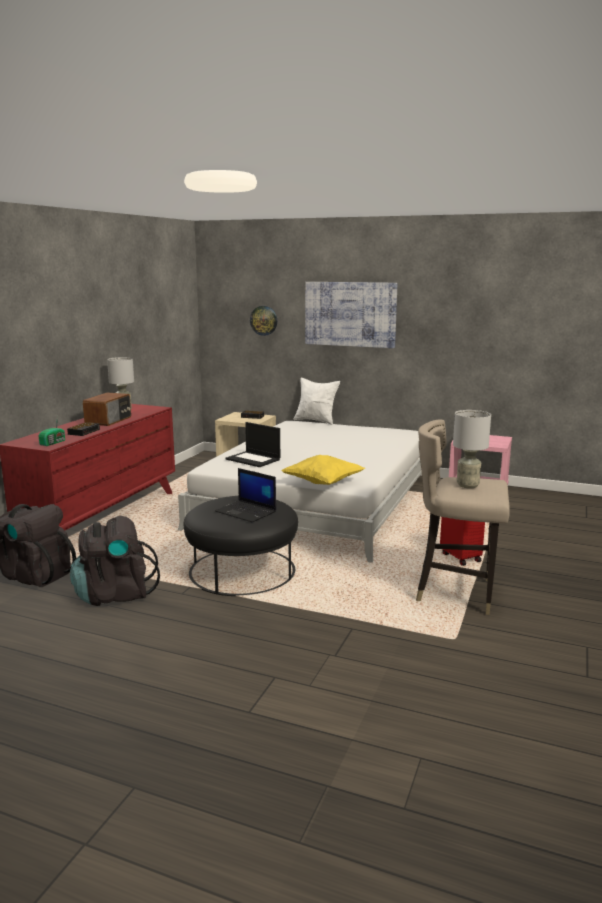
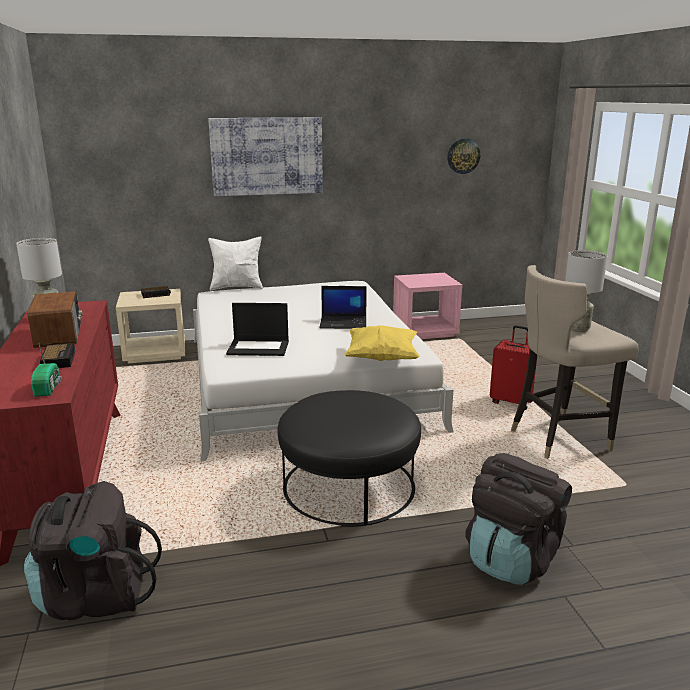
camera: 35 degrees left, 5 degrees up
(115, 594) = (251, 576): black backpack -> black backpack (512, 559)
(247, 512) = (364, 414): laptop -> laptop (344, 323)
(264, 320) = (151, 170): wall clock -> wall clock (463, 156)

